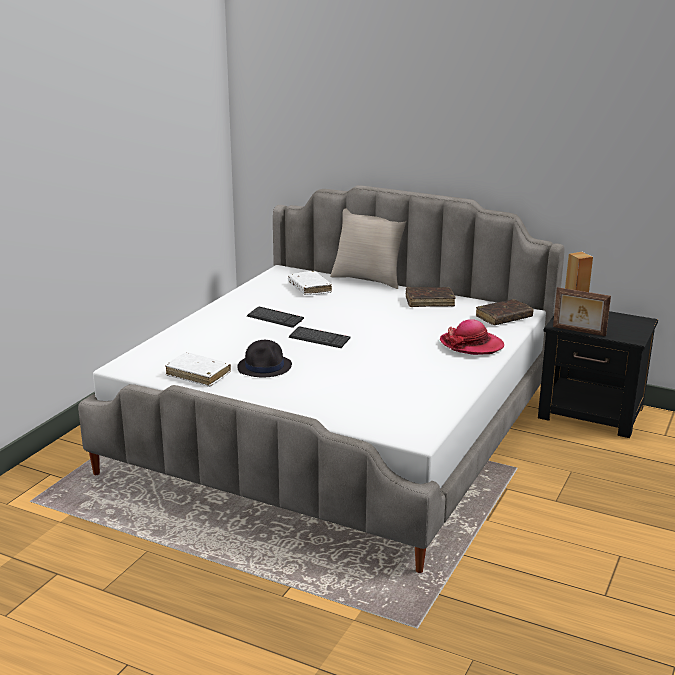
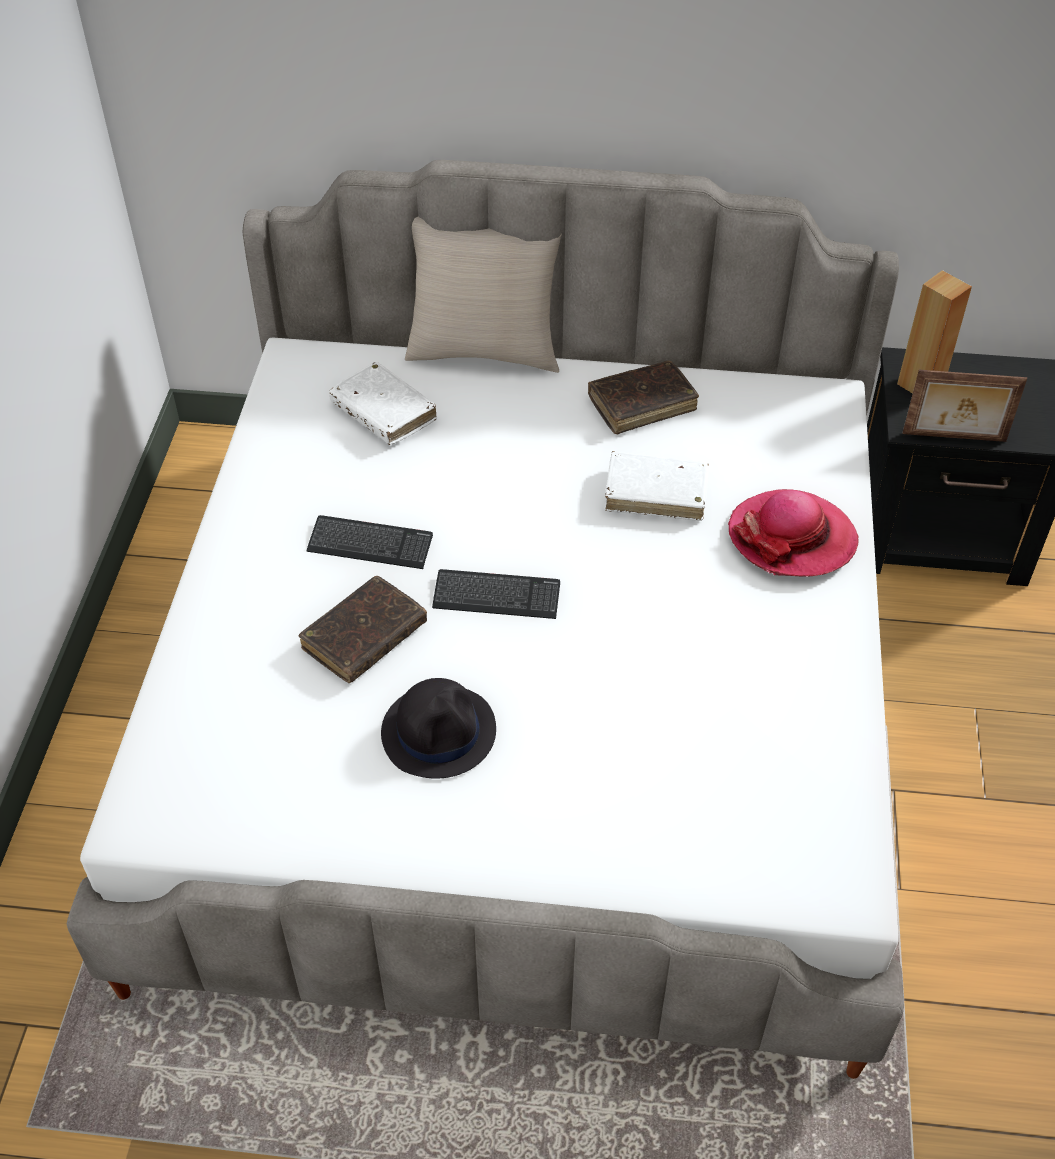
camera: 20 degrees left, 25 degrees up
(198, 375) = (317, 803): white book -> white book (656, 494)
(504, 318) = (803, 426): brown book -> brown book (364, 637)

